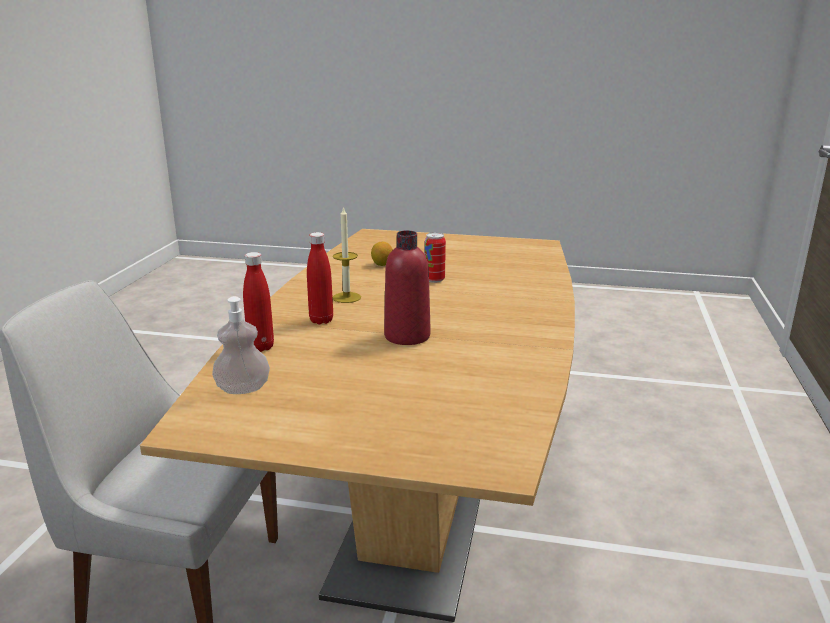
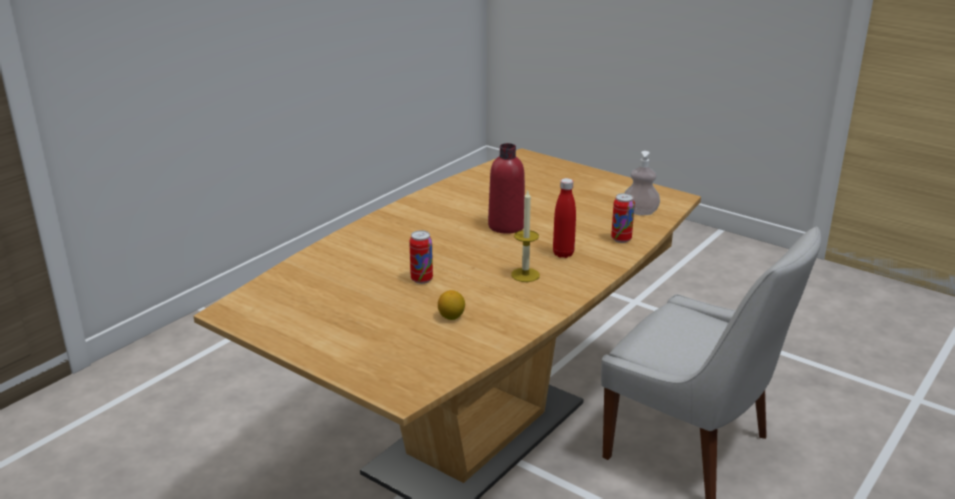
camera: 155 degrees left, 5 degrees up
(261, 347) = (621, 239): red bottle -> can

